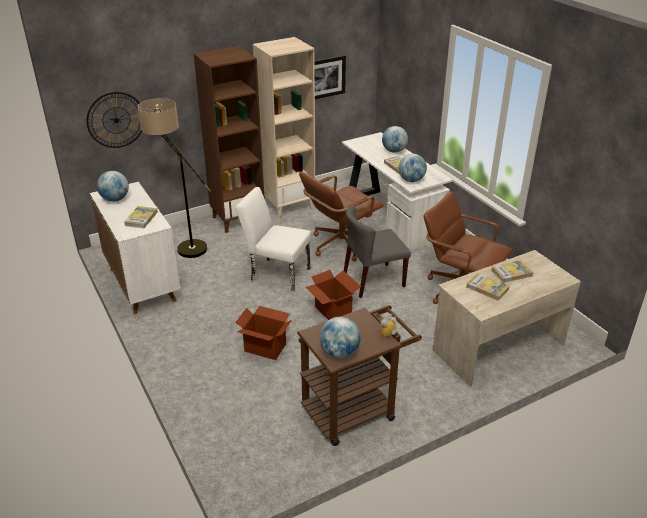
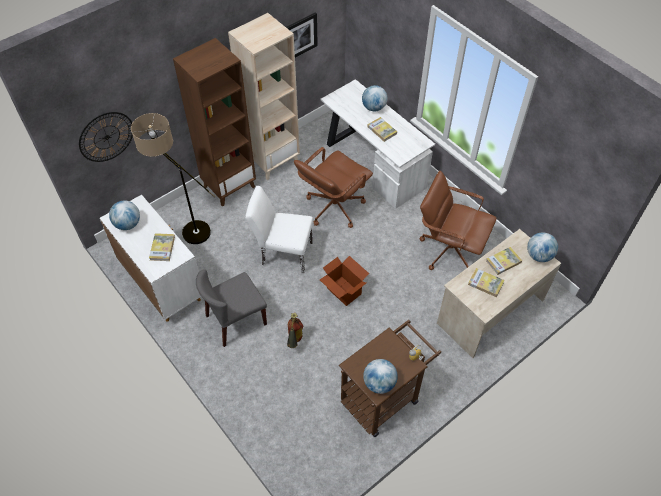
camera: 10 degrees left, 20 degrees up
(265, 347) = (294, 342): cardboard box -> fire extinguisher
(373, 280) = (372, 249): grey chair -> grey chair (235, 320)
(411, 180) = (398, 150): globe -> globe (539, 256)

